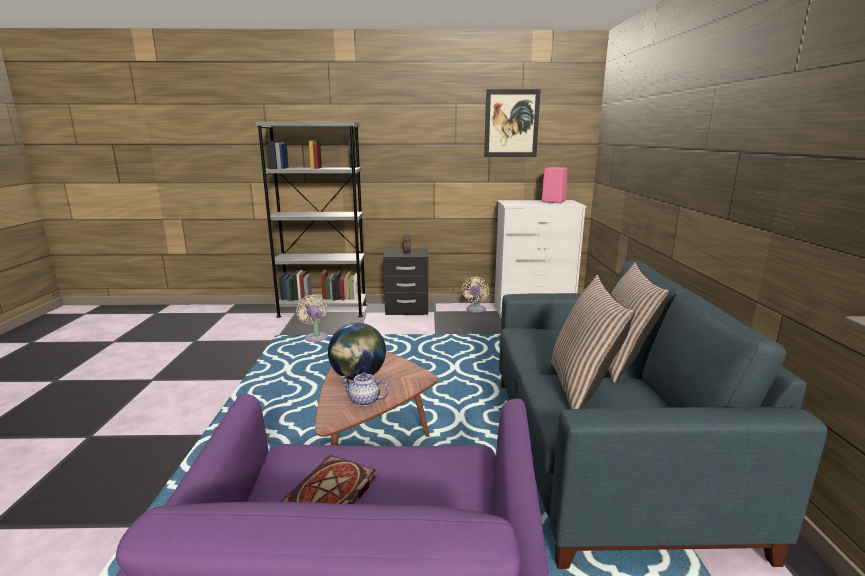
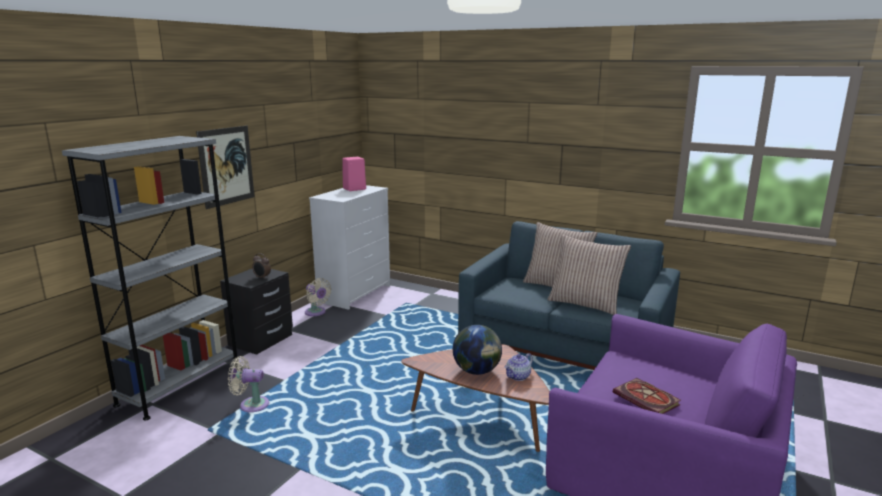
camera: 60 degrees left, 0 degrees up
(511, 123) = (308, 120): picture -> picture (226, 166)

